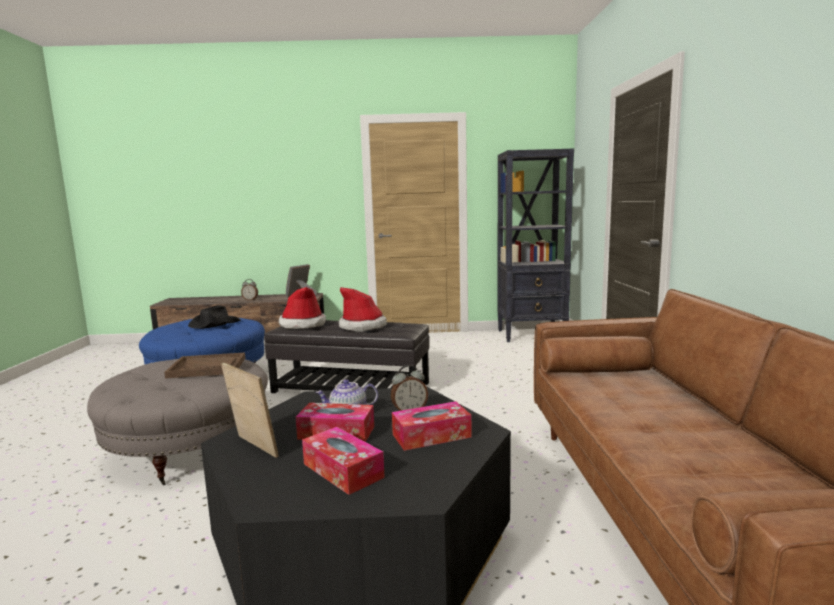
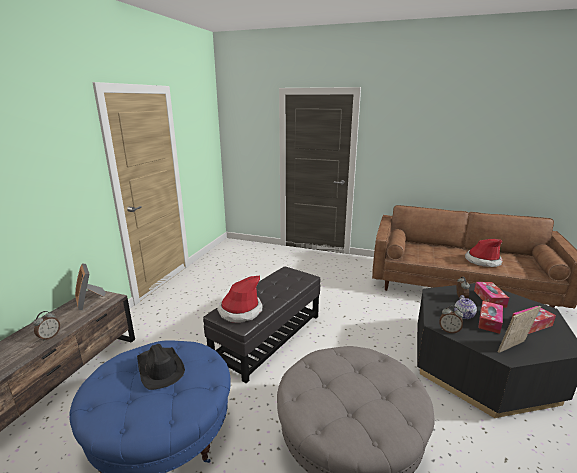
camera: 70 degrees left, 10 degrees up
(207, 367) = (345, 370): brown tray -> none
(295, 405) = (449, 330): none -> alarm clock
(363, 326) = (274, 286): hat -> hat (482, 261)
(532, 335) = (228, 250): black bookcase -> none

